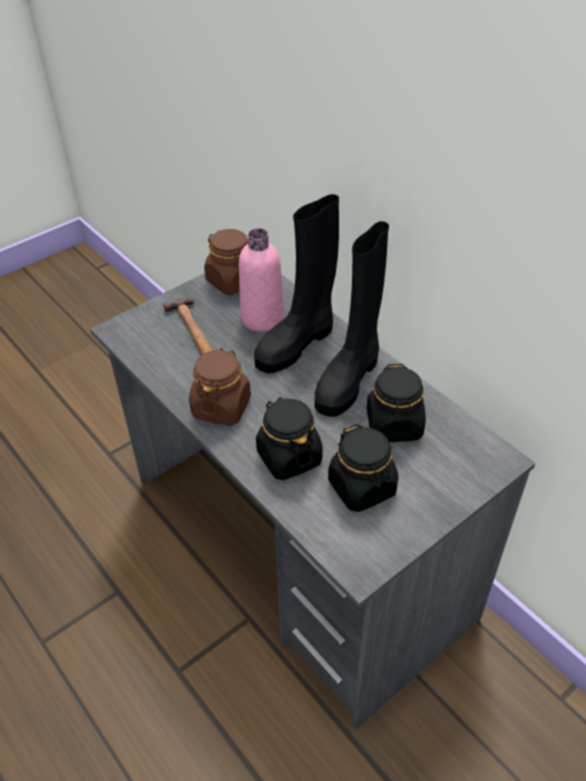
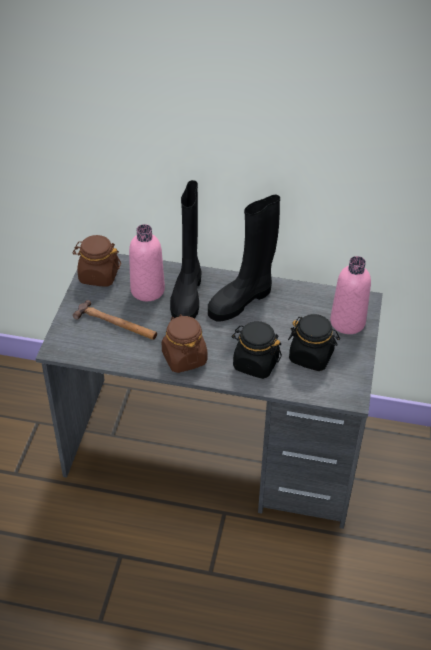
camera: 40 degrees left, 0 degrees up
(349, 379) = (241, 300): black boot -> black boot turned 60 degrees clockwise
(394, 425) = (293, 313): black jar -> none
(450, 473) = (347, 322): none -> pink bottle

